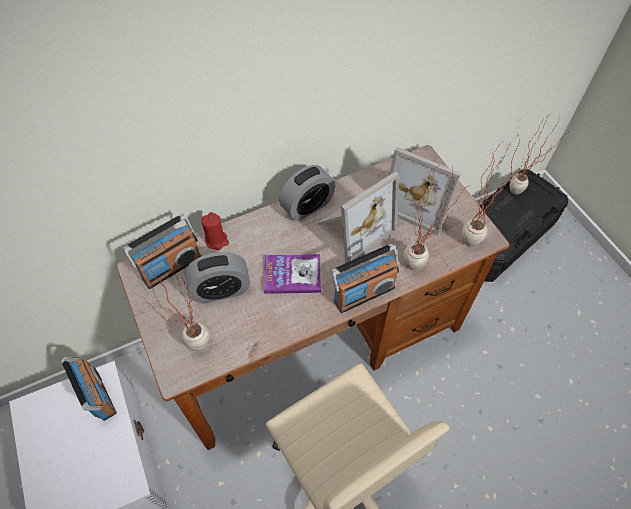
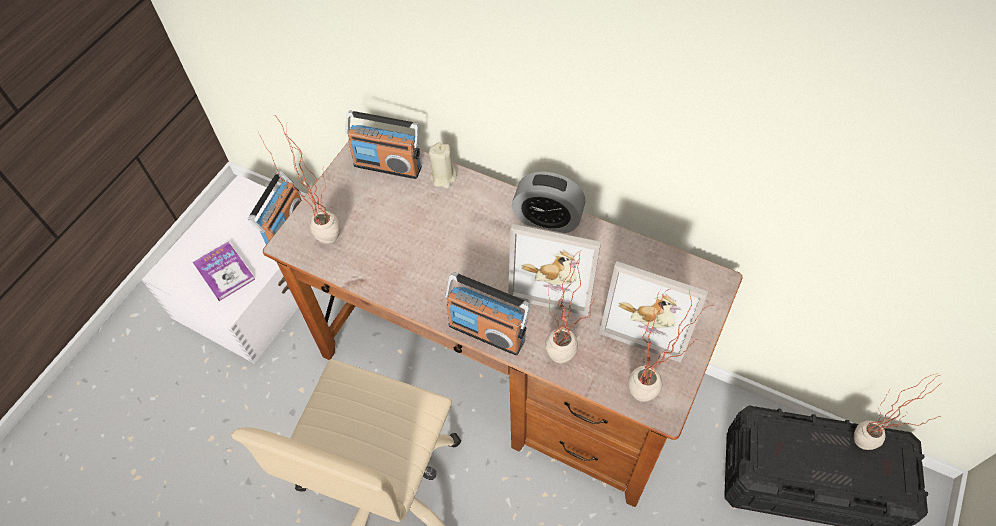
camera: 55 degrees right, 0 degrees up
(216, 240) = (443, 177): red candle -> beige candle
(220, 290) = (394, 216): alarm clock -> none
(292, 275) = (457, 259): book -> book (224, 272)
(421, 202) = (651, 314): picture frame -> picture frame turned 60 degrees counterclockwise

